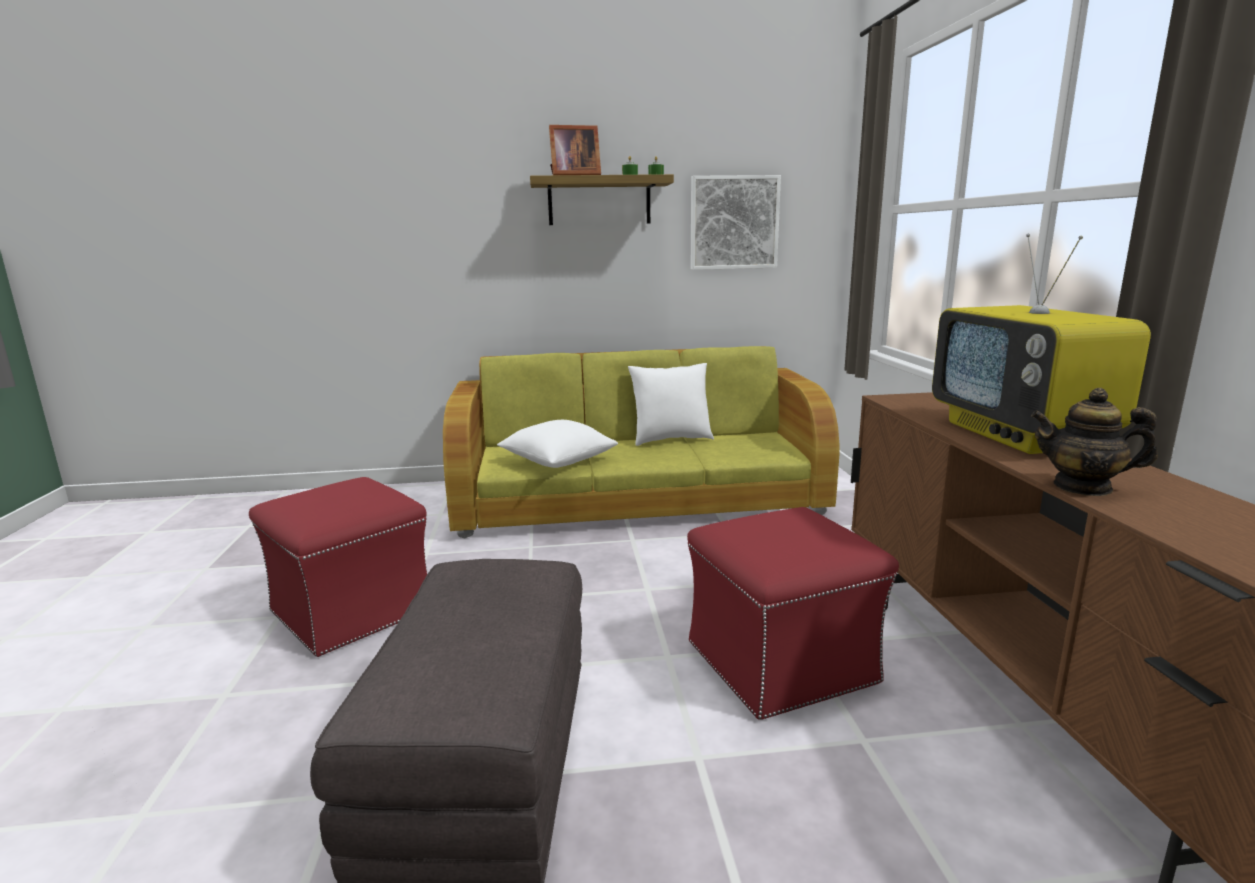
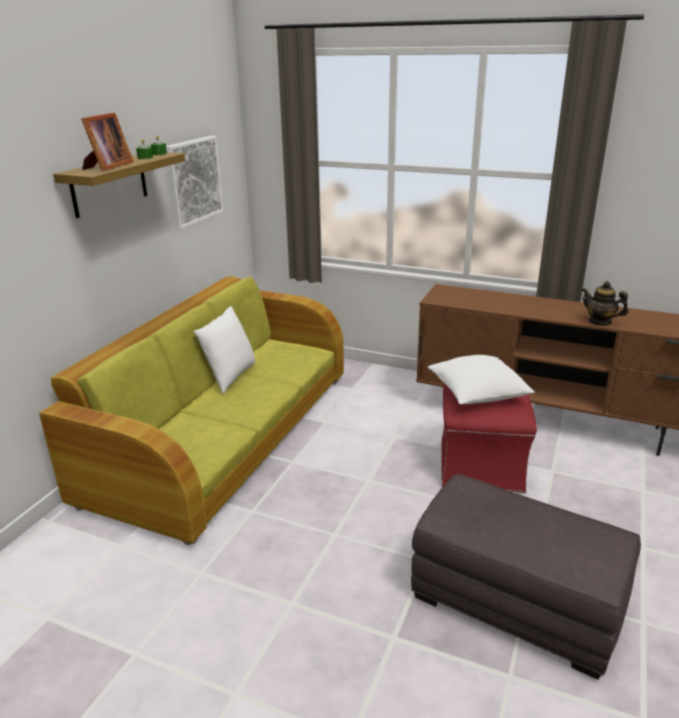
camera: 60 degrees left, 10 degrees up
(351, 610) = (267, 639): red ottoman -> none
(558, 462) = (213, 436): white pillow -> white pillow (477, 394)
(1021, 435) = (526, 303): television -> none
(1082, 487) = (600, 322): teapot -> teapot turned 75 degrees clockwise

